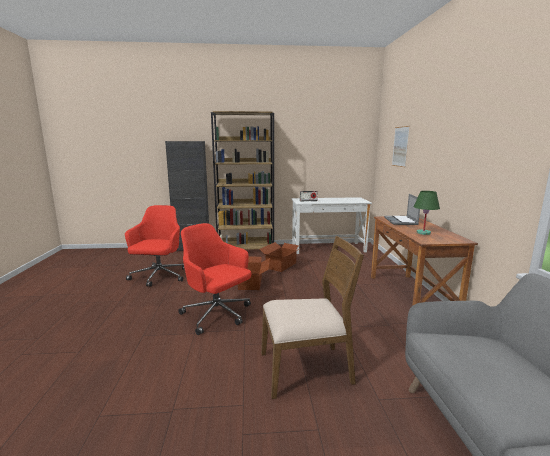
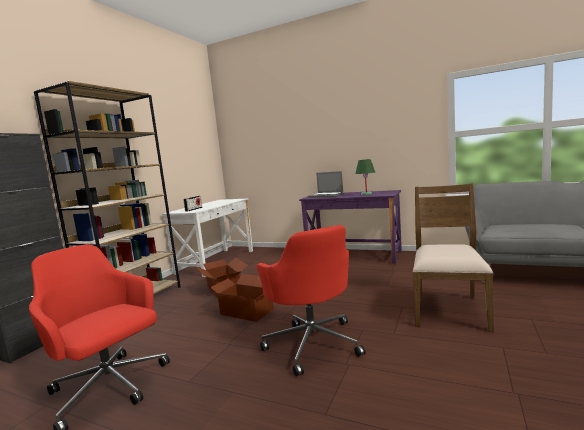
camera: 60 degrees left, 5 degrees down
(217, 315) = (312, 343): red office chair -> red office chair turned 90 degrees counterclockwise
(400, 146) = (268, 138): picture -> none
(410, 296) = (354, 255): brown desk -> purple desk

